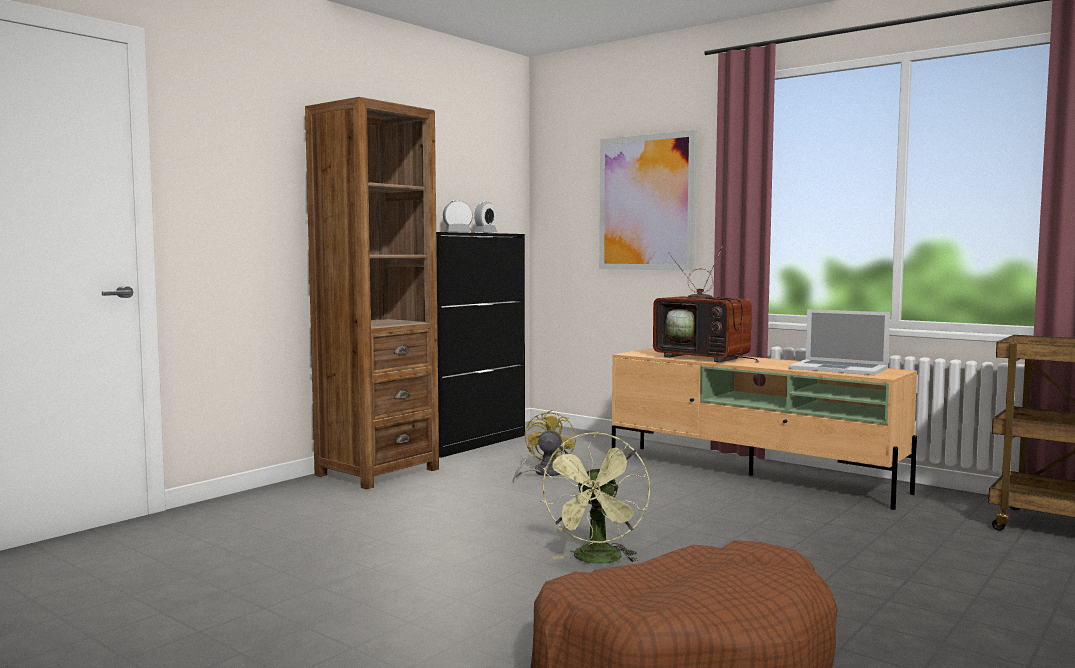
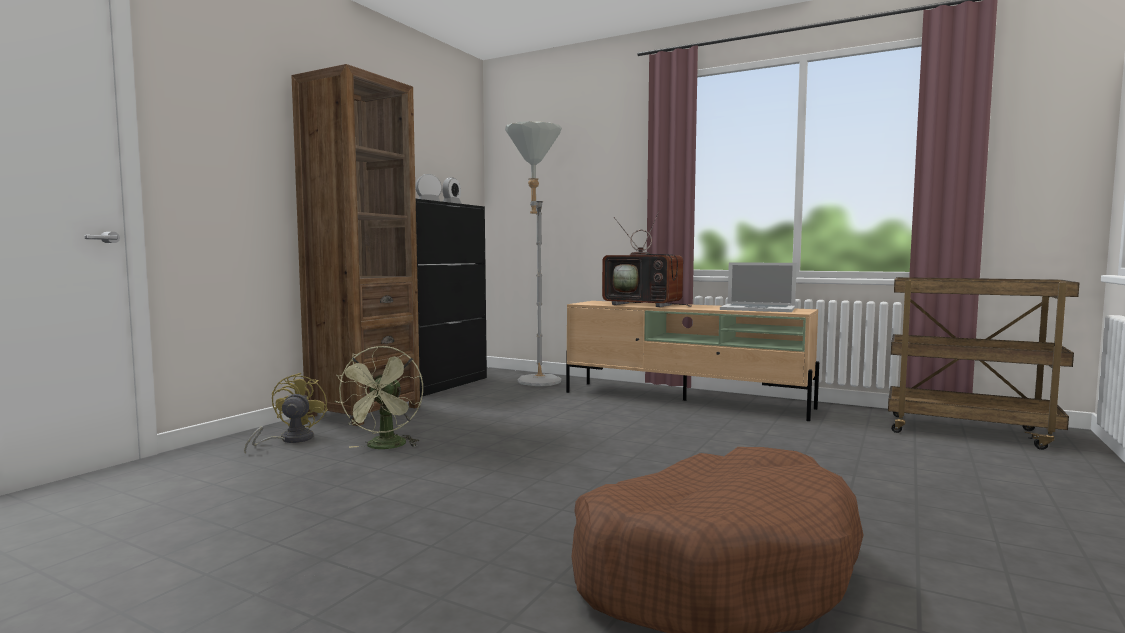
camera: 10 degrees left, 0 degrees up
(543, 473) = (513, 406): yellow fan -> yellow fan (289, 440)
(579, 446) = (535, 384): none -> grey floor lamp
(597, 560) = (590, 475): green fan -> green fan (385, 447)
(646, 203) = (587, 181): picture -> none

